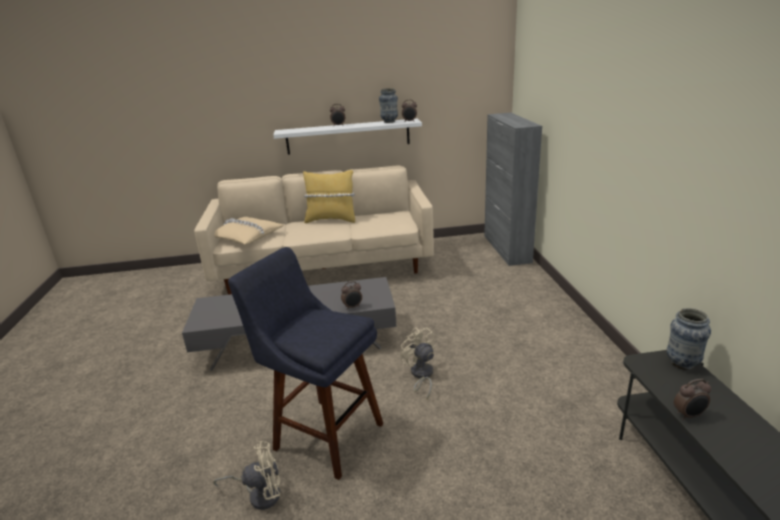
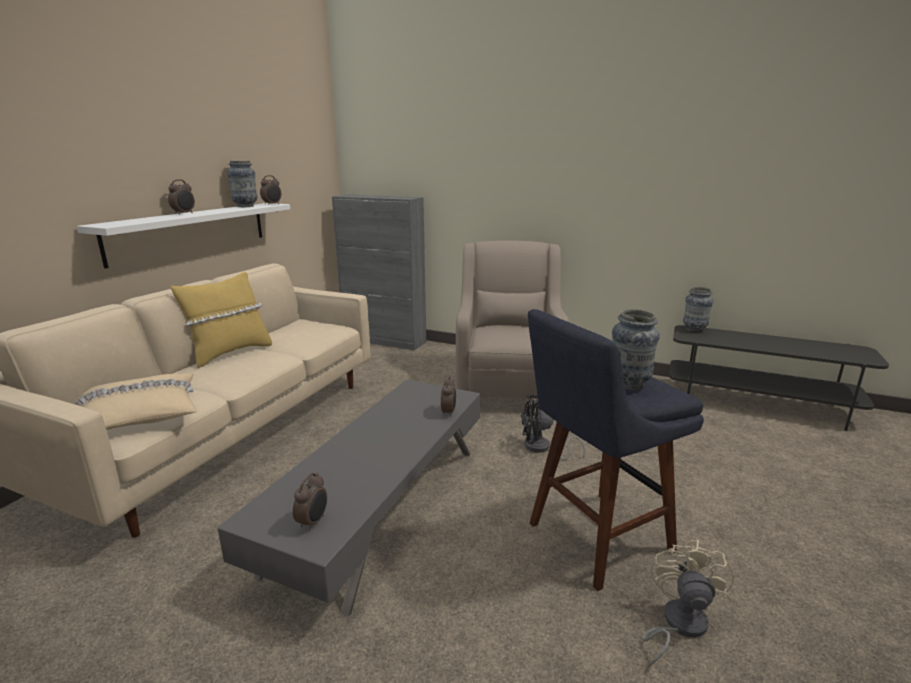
camera: 60 degrees left, 5 degrees down
(318, 328) = (629, 384): none -> vase
(421, 375) = (542, 448): beige fan -> black fan
(505, 326) = (508, 386): none -> beige armchair
(689, 415) = (752, 346): alarm clock -> alarm clock (313, 522)

